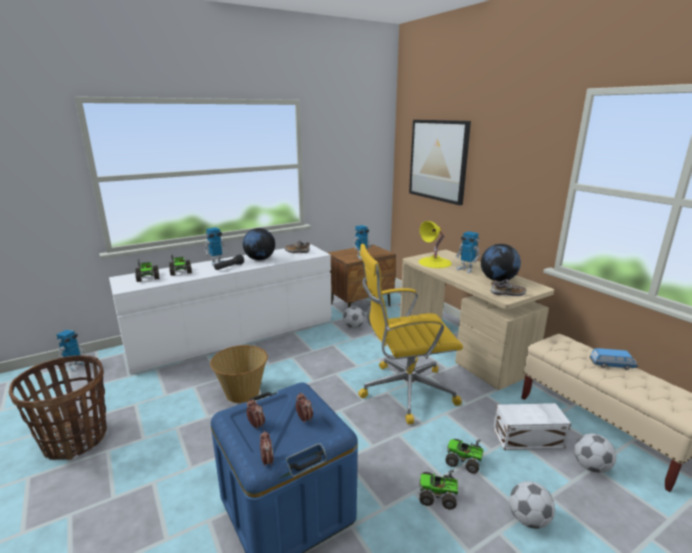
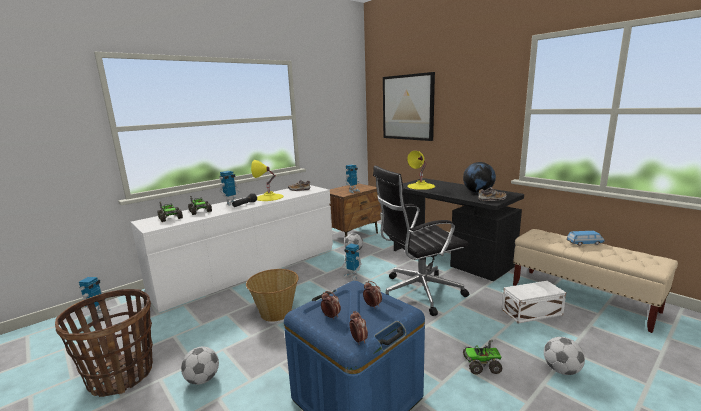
camera: 10 degrees left, 5 degrees down
(260, 259) = (269, 197): globe -> yellow table lamp
(404, 391) = (418, 292): yellow office chair -> black office chair
(463, 350) = (451, 258): beige desk -> black desk
(464, 460) = (490, 336): toy truck -> none
(466, 269) = (448, 188): toy robot -> toy robot (352, 276)
(591, 467) = (588, 325): football -> football (202, 379)

